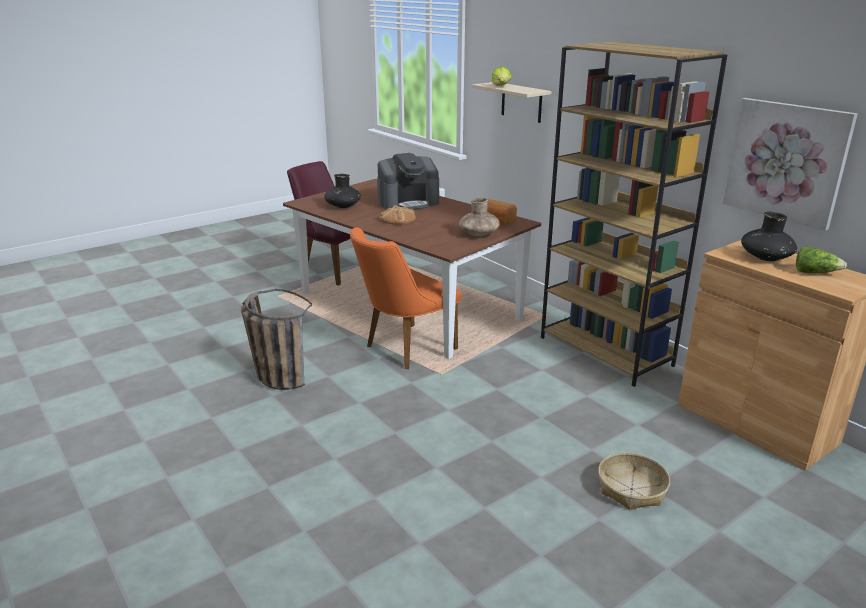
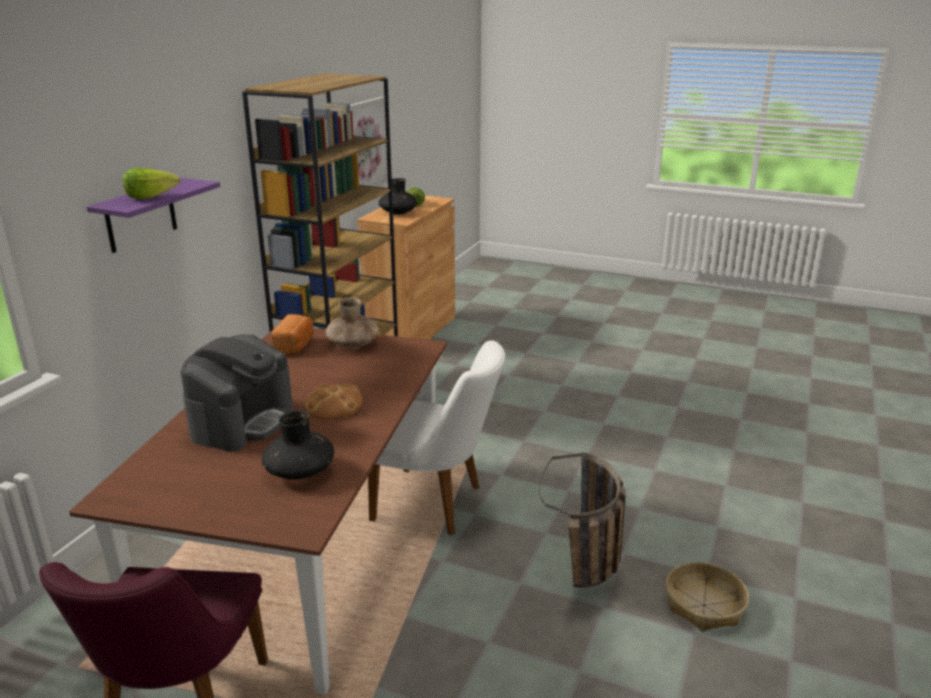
camera: 120 degrees left, 0 degrees up
(403, 349) = (437, 504): orange chair -> white chair
(408, 203) = (242, 421): coffee machine -> coffee machine turned 75 degrees clockwise
(521, 102) = (141, 215): beige shelf -> purple shelf
(632, 489) = (536, 357): basket -> basket (704, 605)

